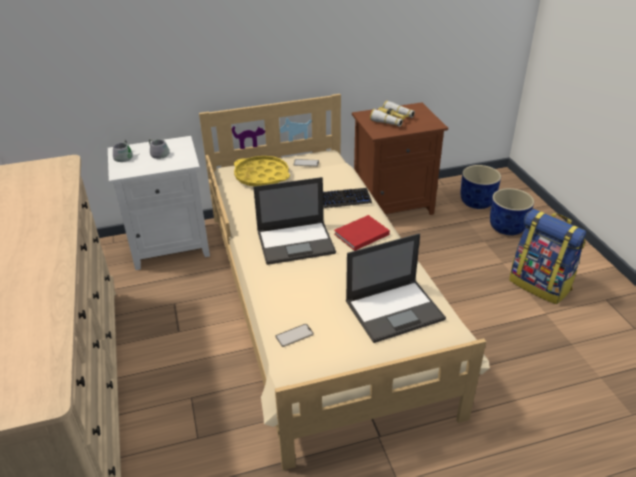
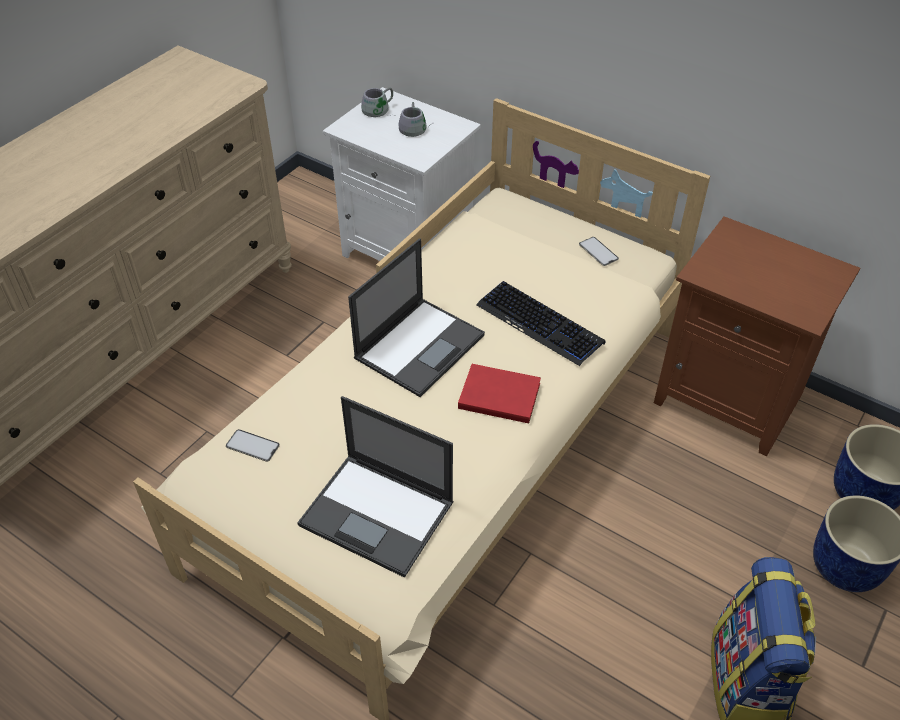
camera: 50 degrees right, 10 degrees up
(261, 176) = (520, 232): yellow tray -> none
(296, 242) = (420, 345): laptop -> laptop turned 90 degrees counterclockwise
(392, 119) = (758, 266): binoculars -> none

